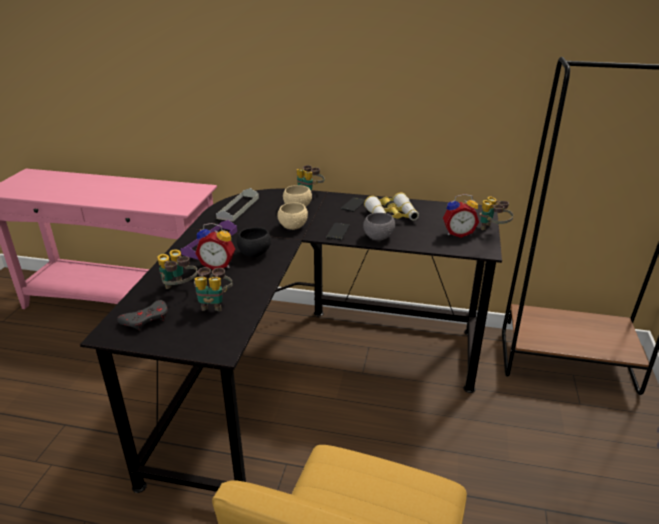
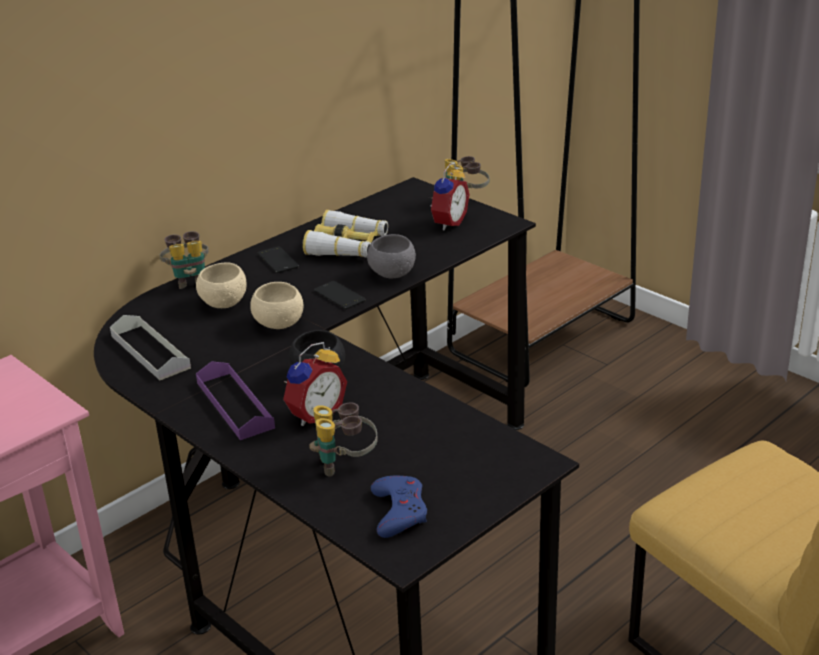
camera: 55 degrees left, 0 degrees up
(146, 319) = (399, 511): grey game controller -> blue game controller
(214, 304) = (419, 443): binoculars -> none

